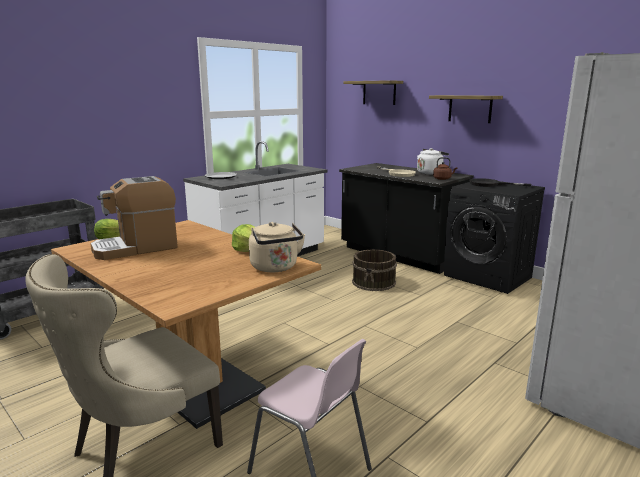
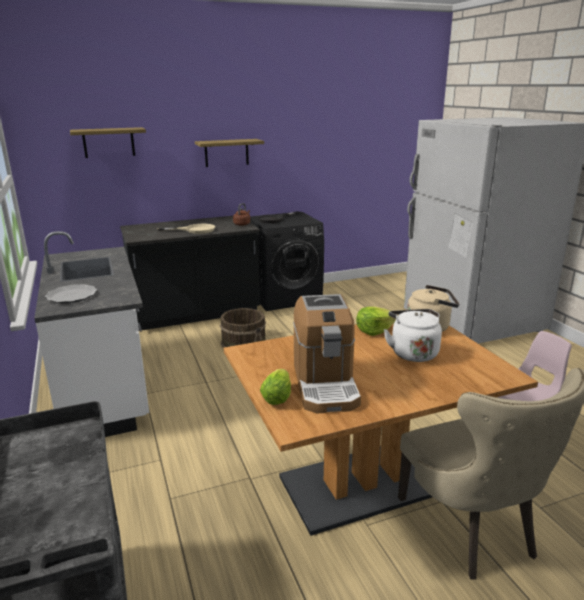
camera: 65 degrees left, 5 degrees up
(430, 173) = (210, 222): white kettle -> white kettle (412, 352)

